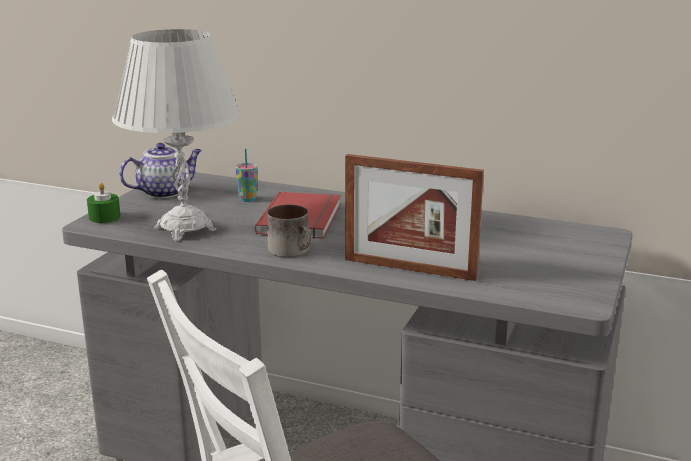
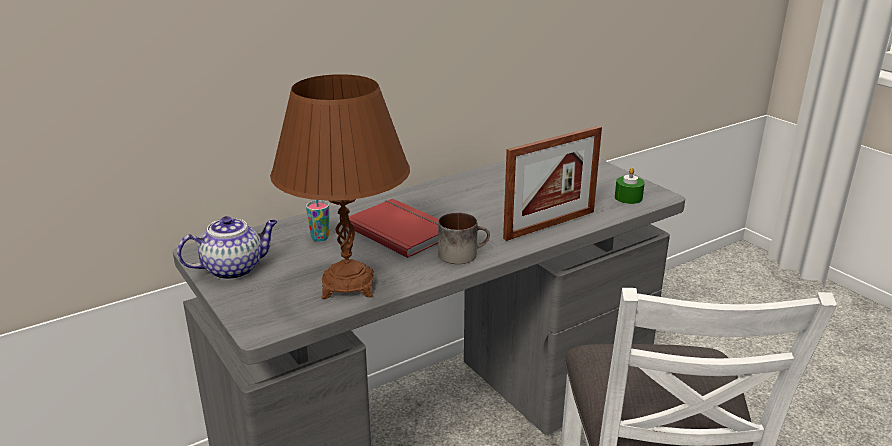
camera: 55 degrees left, 5 degrees up
(104, 217) = (253, 317): green candle -> green candle (628, 198)
(164, 192) = (234, 269): teapot -> teapot turned 60 degrees clockwise
(185, 229) = (348, 285): white table lamp -> brown table lamp

